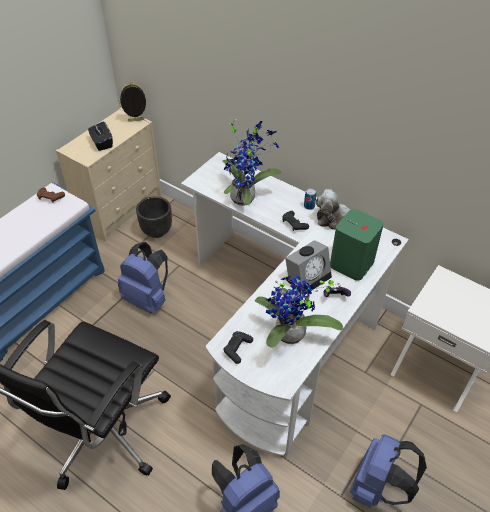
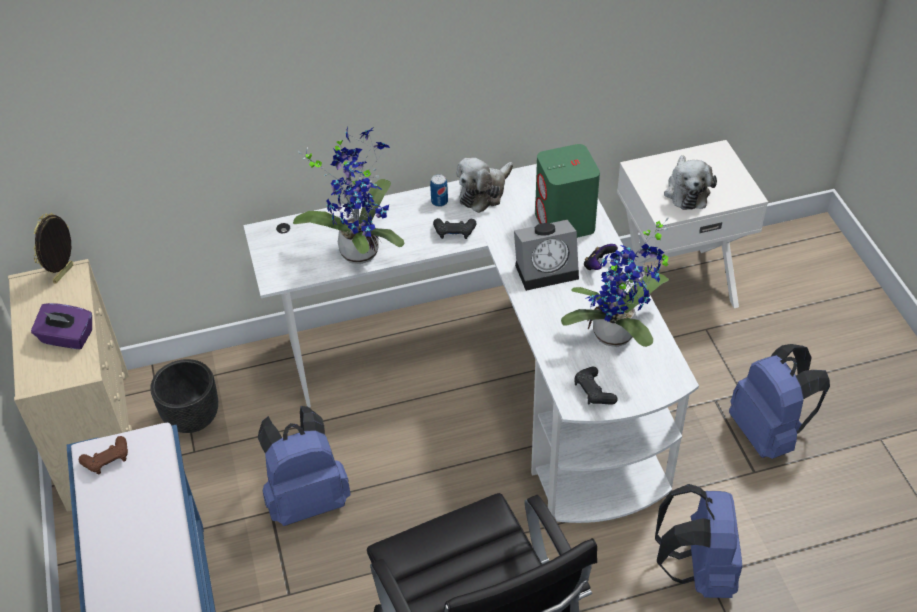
camera: 50 degrees left, 0 degrees up
(102, 143) = (67, 338): black tissue box -> purple tissue box
(308, 276) = (547, 269): alarm clock -> alarm clock turned 75 degrees clockwise
(453, 309) = (686, 191): none -> plush toy

